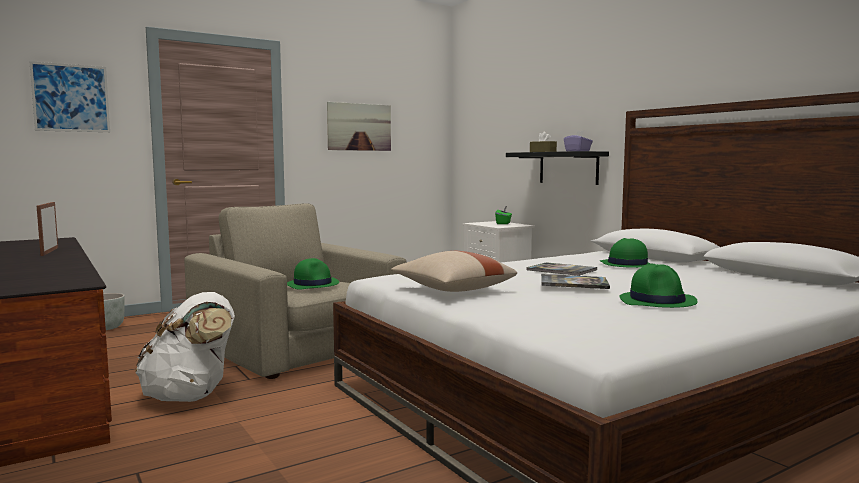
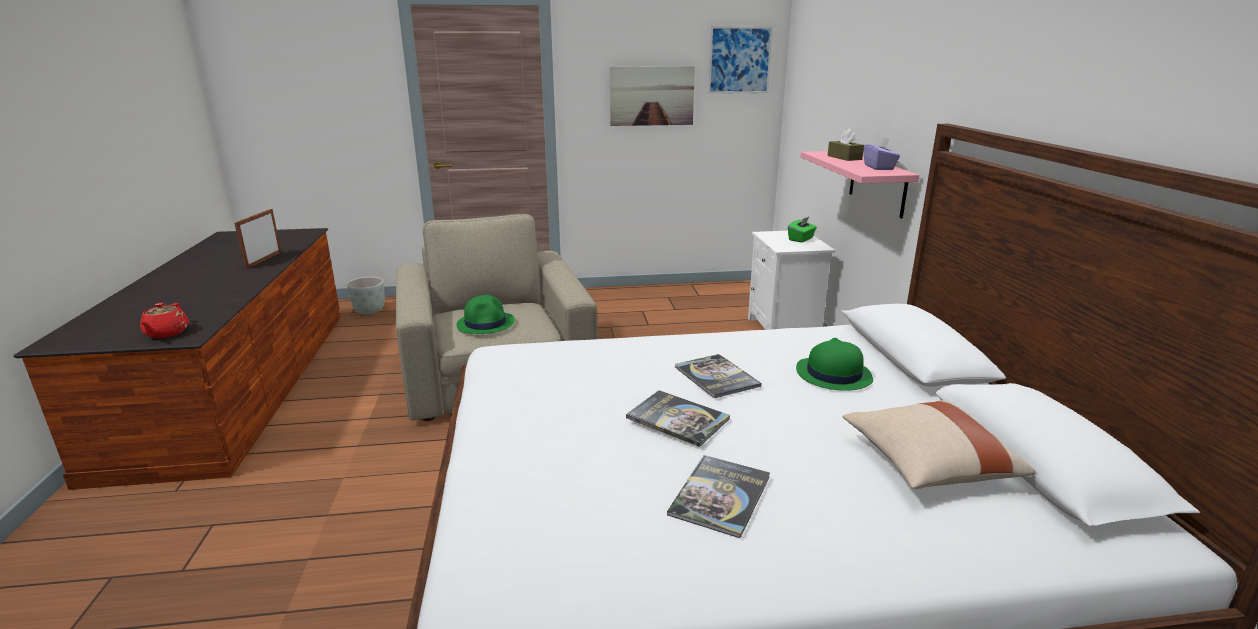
camera: 25 degrees right, 15 degrees up
(48, 283) = (166, 333): none -> red teapot
(71, 98) = (329, 79): picture -> picture (739, 60)
(191, 395) = (342, 428): white backpack -> none
(452, 290) = (526, 401): beige pillow -> beige pillow (927, 465)
(568, 168) = (877, 183): black shelf -> pink shelf
(657, 301) = (720, 496): green hat -> book

